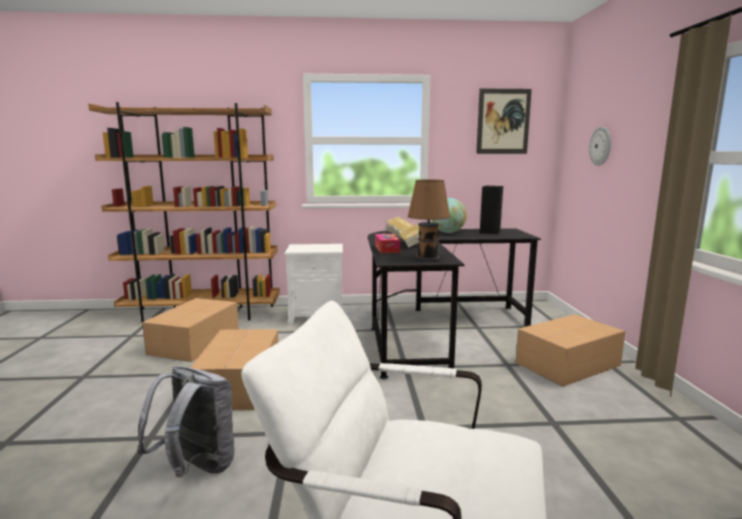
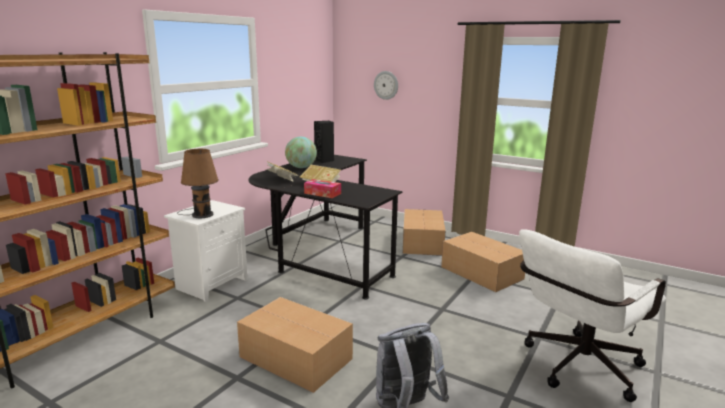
camera: 55 degrees left, 5 degrees up
(196, 342) = (157, 360): cardboard box -> cardboard box (481, 272)
(427, 257) = (369, 192): brown table lamp -> brown table lamp (201, 214)
(503, 121) = (302, 61): picture -> none

